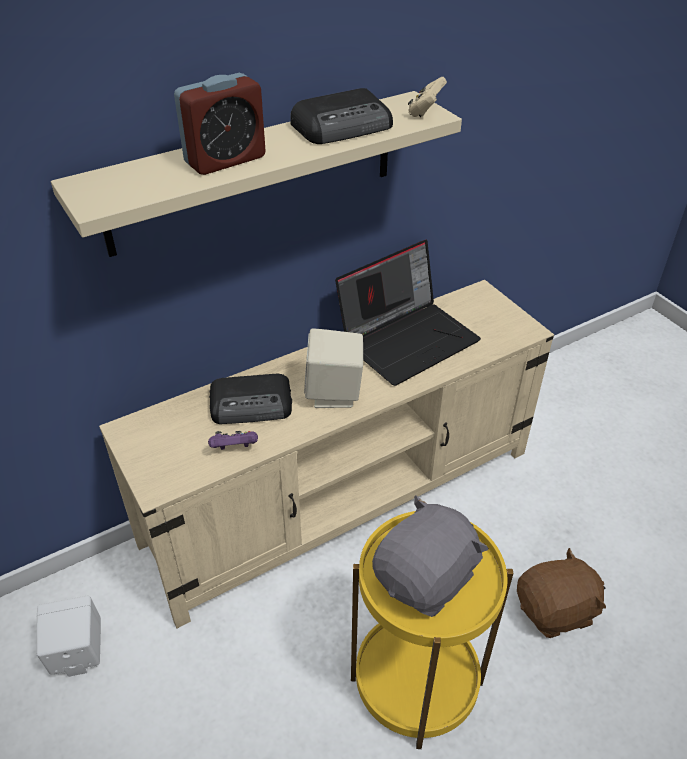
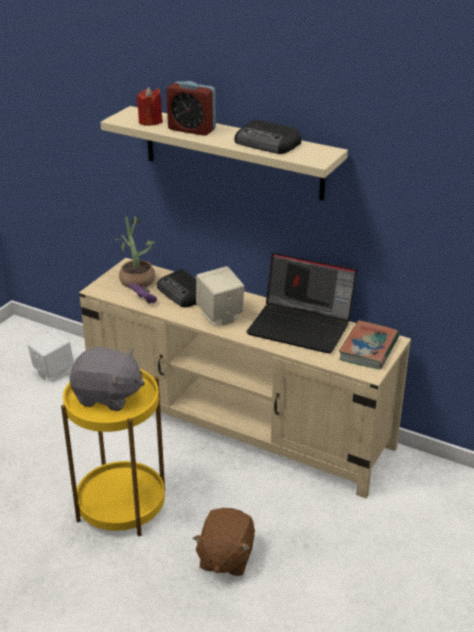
camera: 60 degrees right, 10 degrees down
(148, 181) = (150, 122): none -> red candle
(170, 436) = (136, 279): none -> potted plant
(425, 112) = (318, 158): beige game controller -> none
(486, 312) = (368, 349): none -> book
(555, 610) = (225, 557): brown plush toy -> brown plush toy turned 60 degrees clockwise

